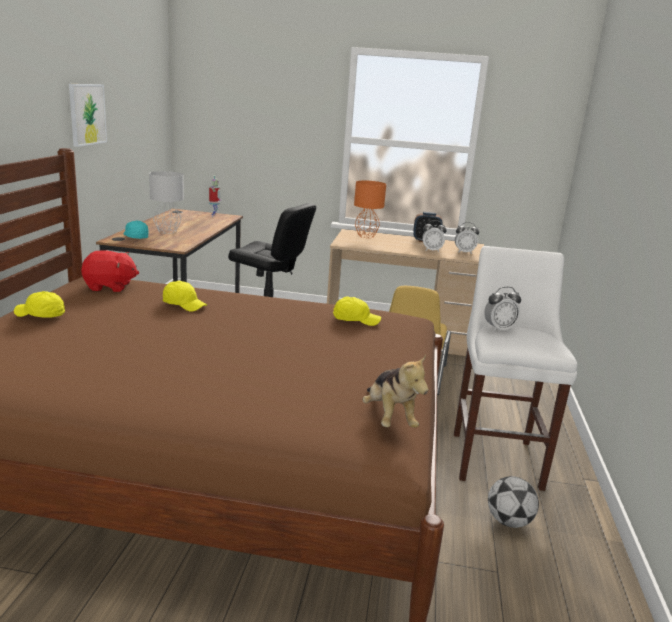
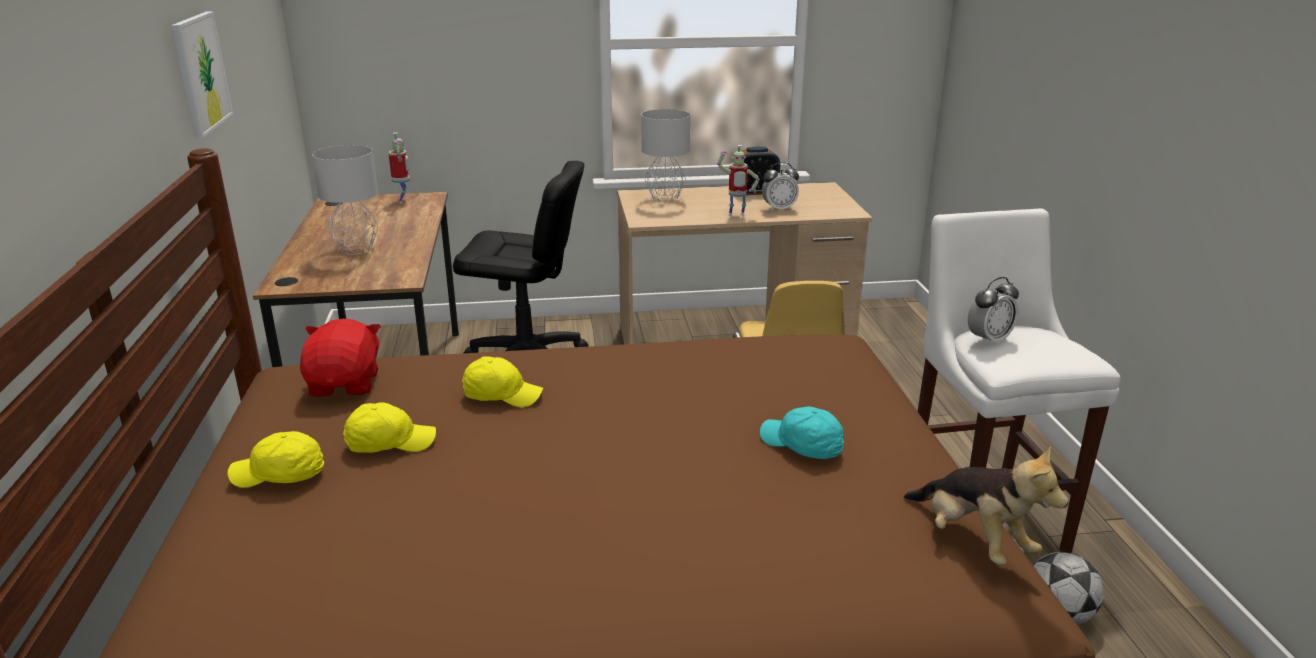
camera: 15 degrees left, 5 degrees up
(110, 287) = (346, 384): red plush toy -> red plush toy turned 75 degrees counterclockwise
(135, 237) = (313, 272): turquoise cap -> turquoise cap (801, 446)
(355, 320) = (777, 365): yellow cap -> yellow cap (390, 442)
(365, 236) = (664, 199): orange table lamp -> grey table lamp
(401, 249) = (736, 215): none -> toy robot
(464, 252) = (824, 204): alarm clock -> none

